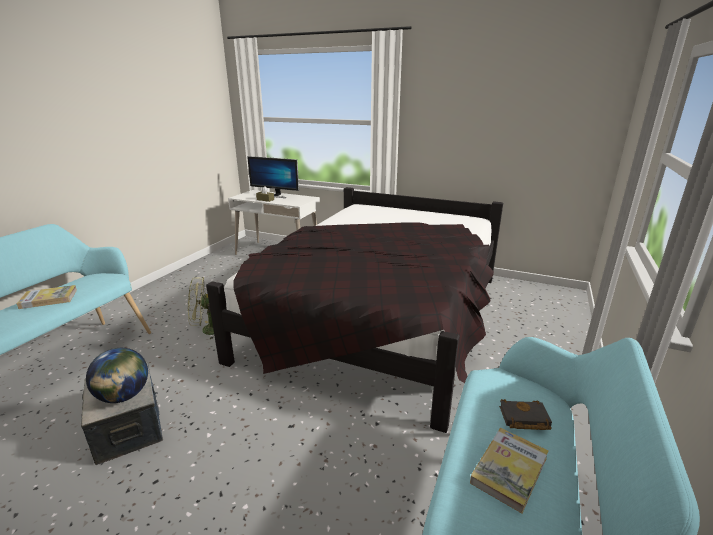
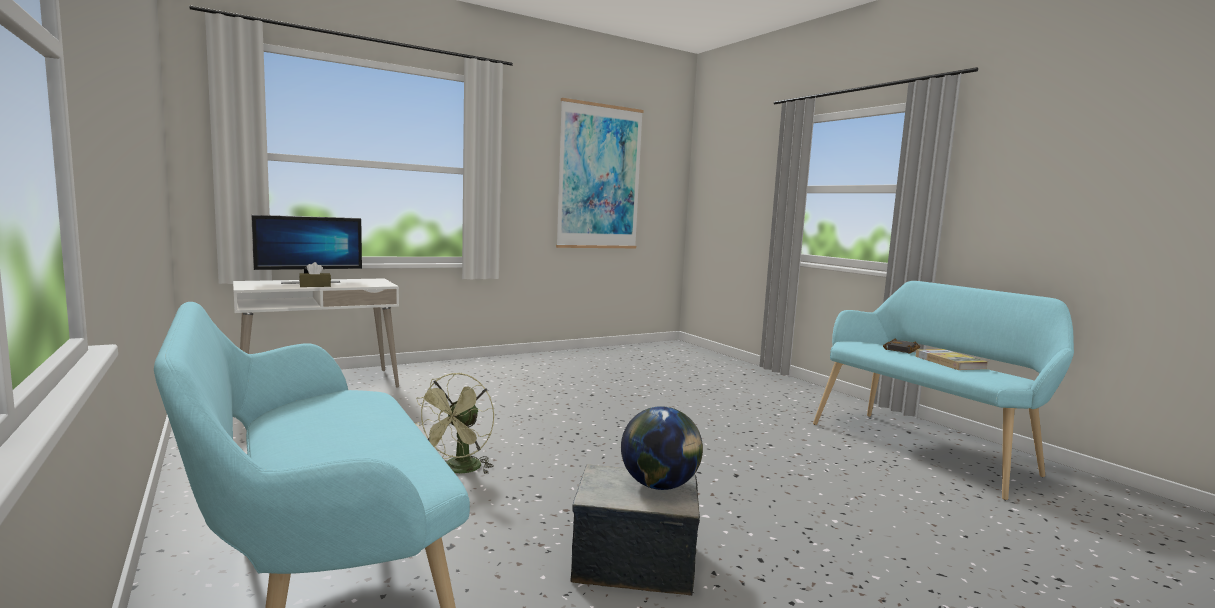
camera: 55 degrees left, 15 degrees down
(49, 299) = (345, 433): book -> none
(380, 316) = (598, 394): black bed -> none
(502, 123) = (599, 177): none -> picture

